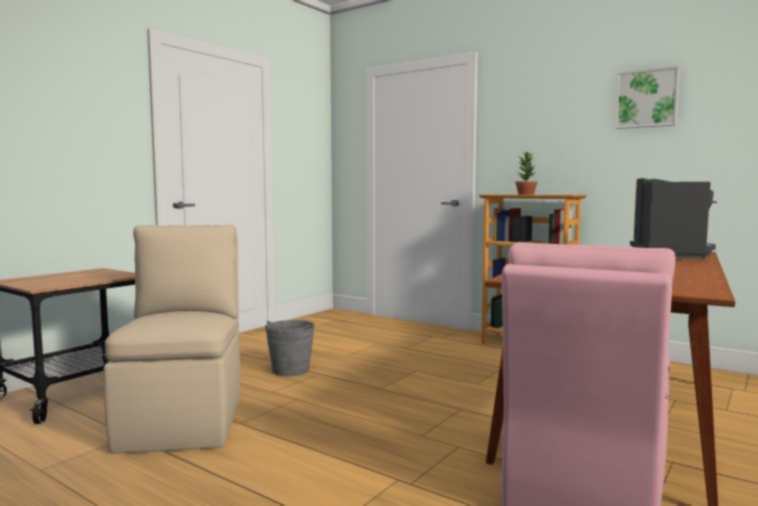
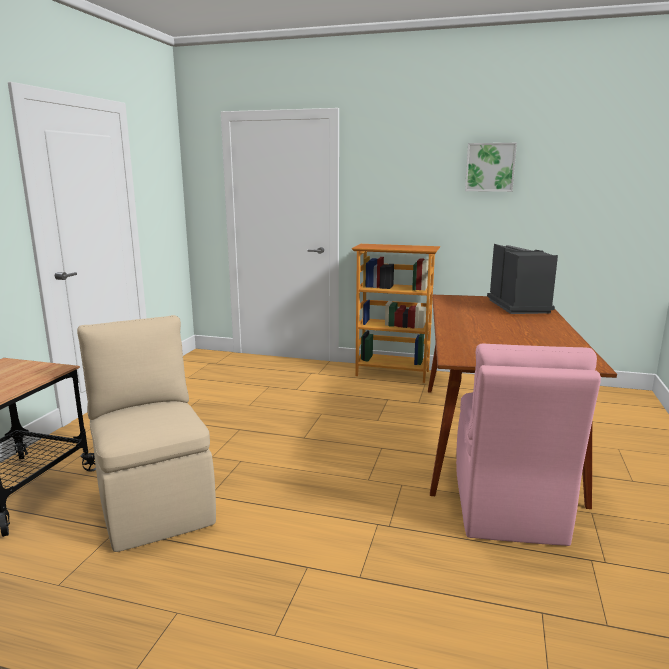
camera: 20 degrees left, 10 degrees up
(290, 370) = (211, 429): grey bucket -> none
(526, 194) = (393, 248): potted plant -> none

